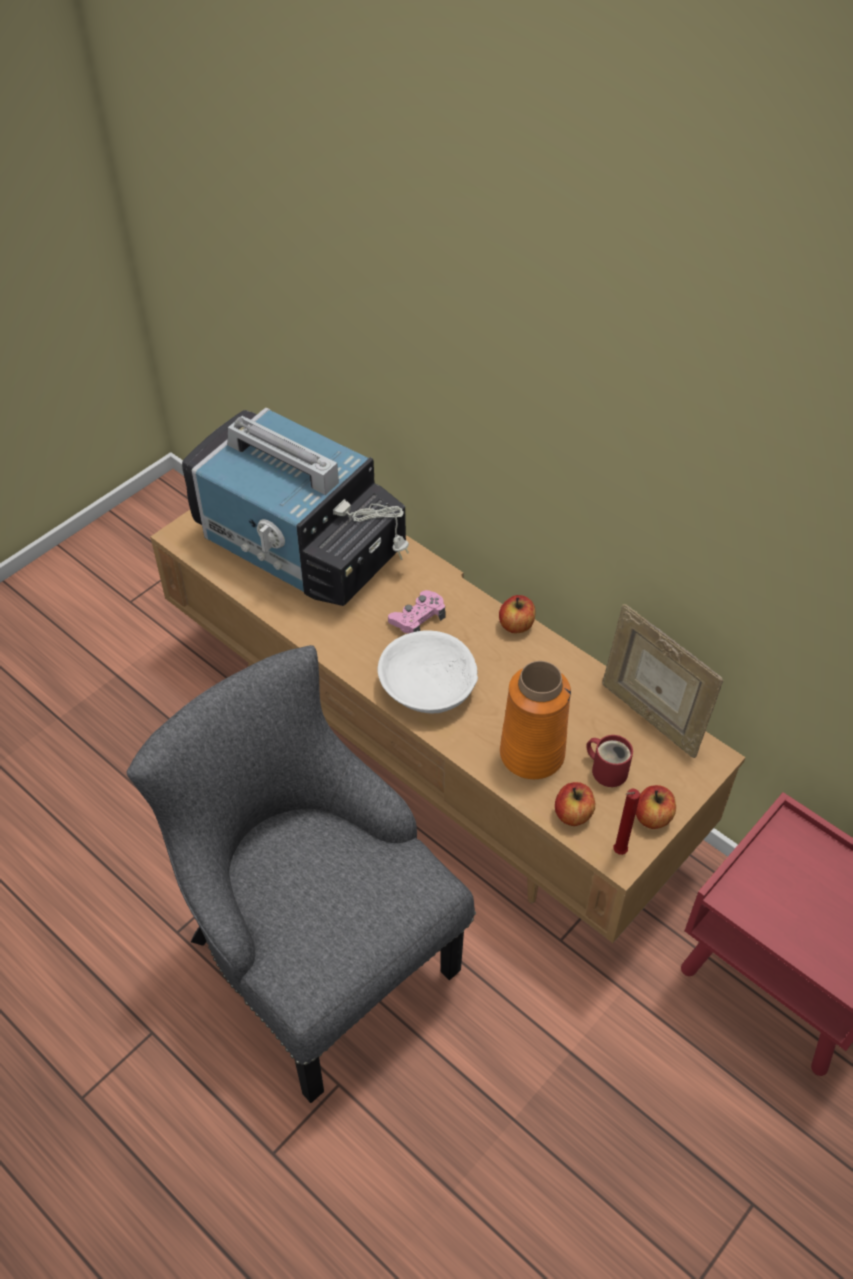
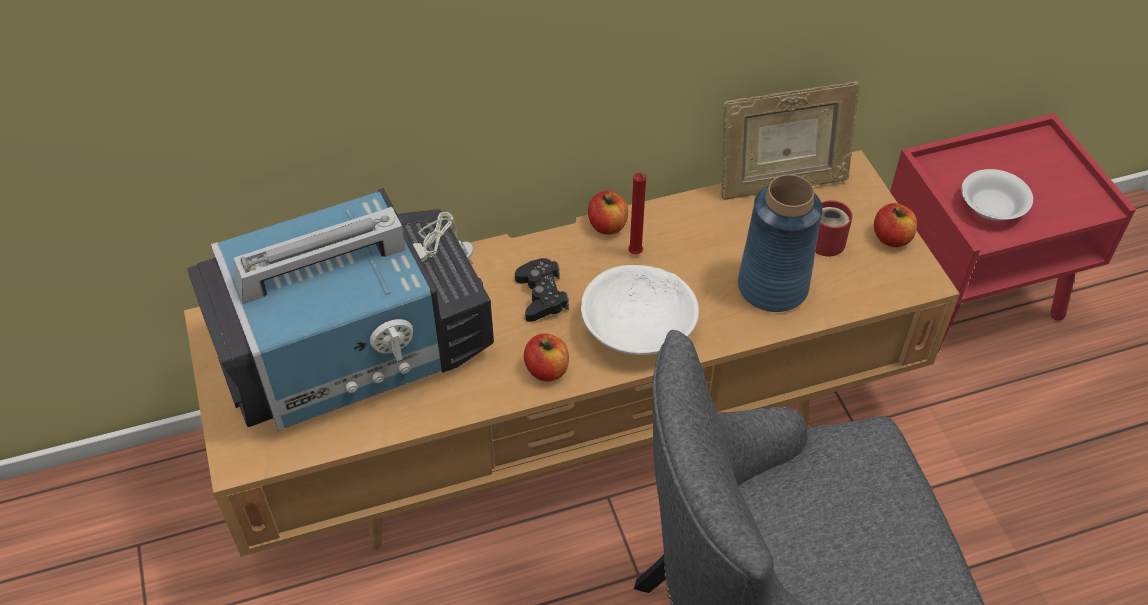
camera: 60 degrees left, 0 degrees up
(418, 618) = (541, 296): pink game controller -> black game controller
(531, 753) = (772, 287): orange vase -> blue vase
(573, 814) = (858, 290): apple -> apple (547, 369)
(617, 852) = (917, 279): red candle -> red candle (635, 255)
(774, 892) = (993, 207): none -> white bowl

